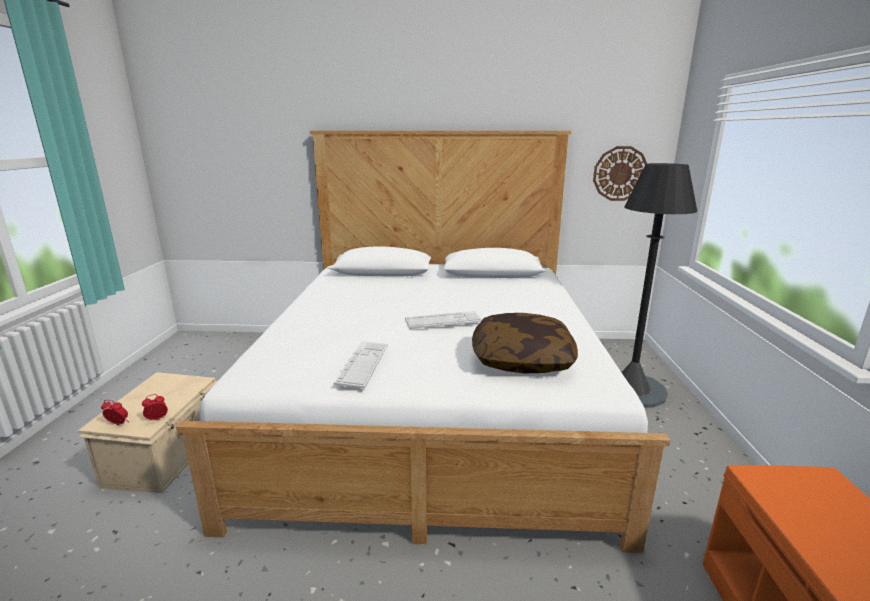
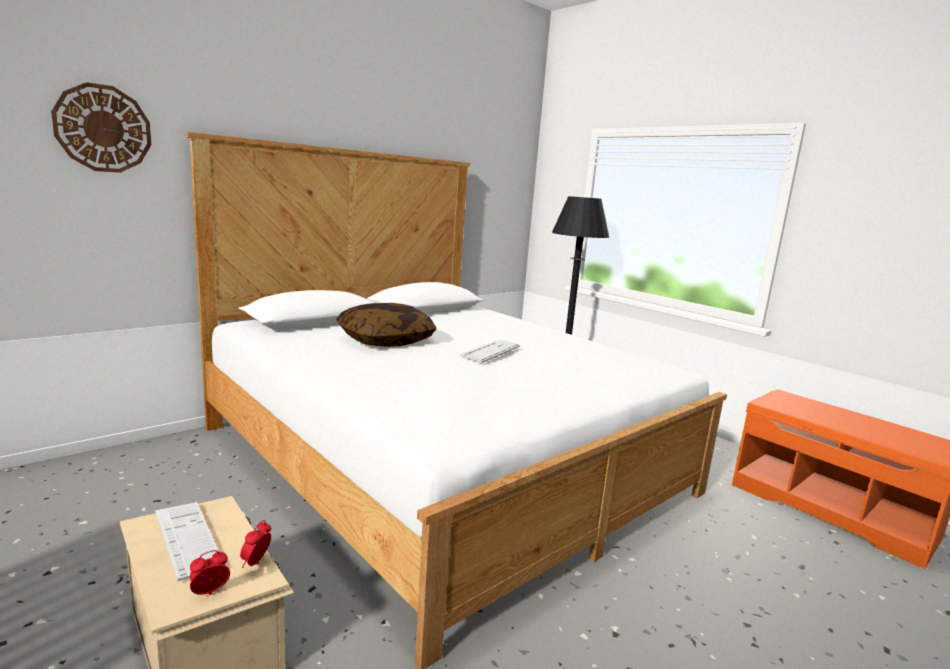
camera: 45 degrees left, 5 degrees down
(363, 364) = (518, 396): keyboard -> keyboard (188, 539)
(522, 359) = (601, 366): pillow -> pillow (386, 340)
(620, 173) = (500, 206): wall clock -> wall clock (103, 128)

